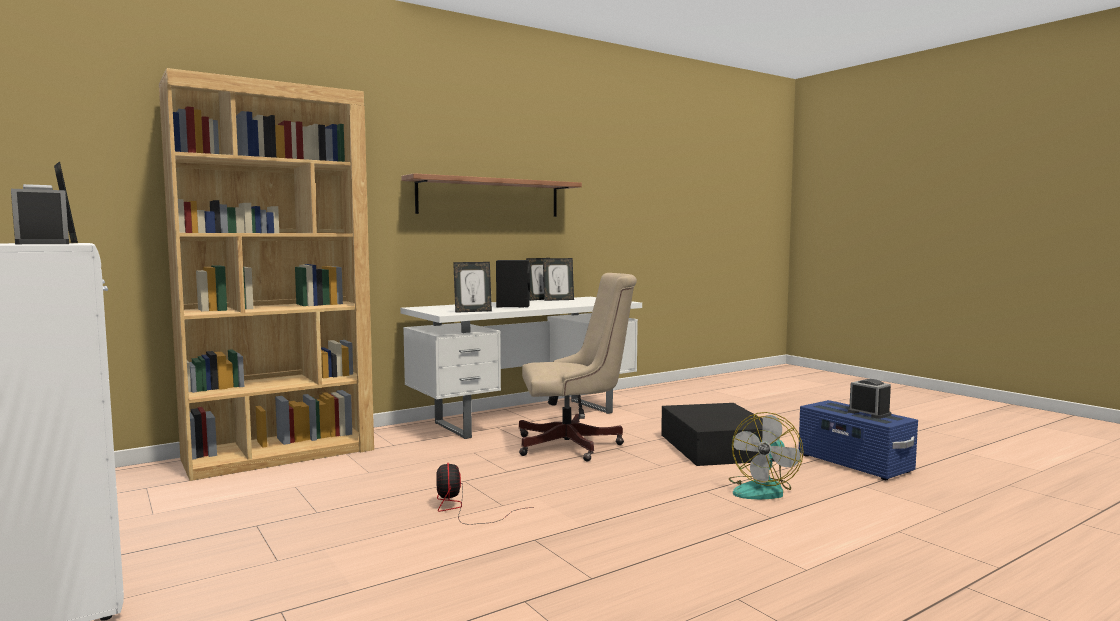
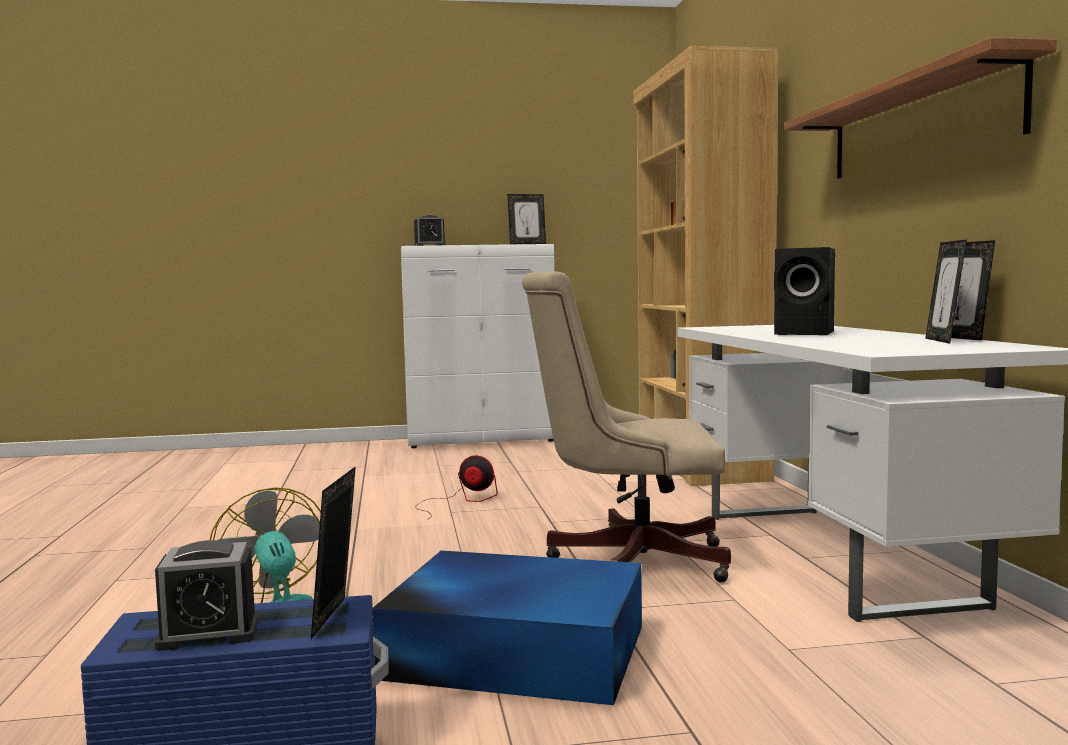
camera: 115 degrees right, 0 degrees up
(473, 311) = (725, 329): picture frame -> picture frame (337, 618)
(575, 445) = (627, 561): beige office chair -> beige office chair turned 75 degrees clockwise
(716, 447) = (514, 650): black storage box -> blue storage box

